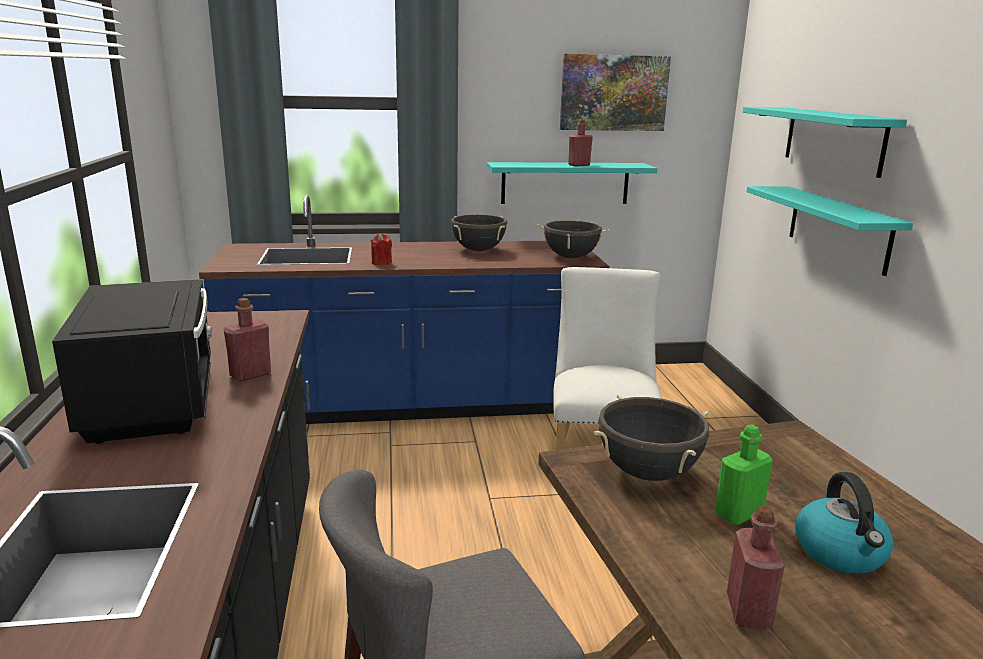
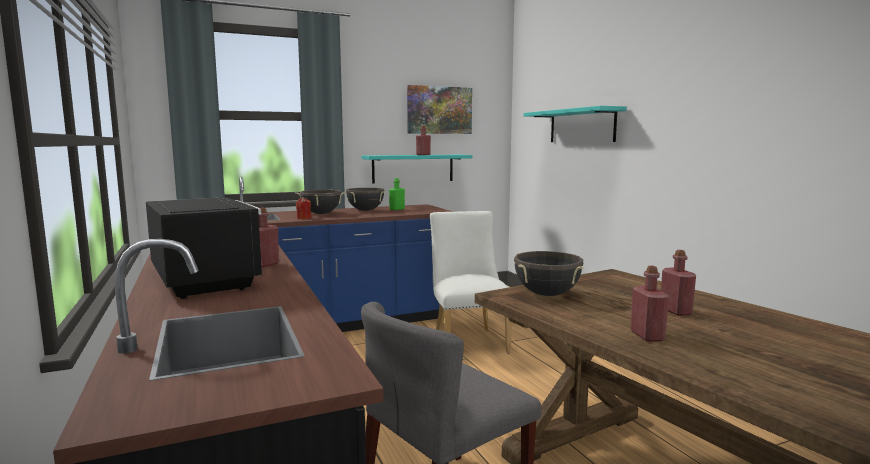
camera: 15 degrees left, 10 degrees down
(571, 257) = (429, 210): black cooking pot -> black cooking pot (321, 214)
(738, 514) = (611, 304): green bottle -> green bottle (397, 209)
(838, 228) = (592, 176): turquoise shelf -> none
(840, 553) = (675, 311): kettle -> red bottle

